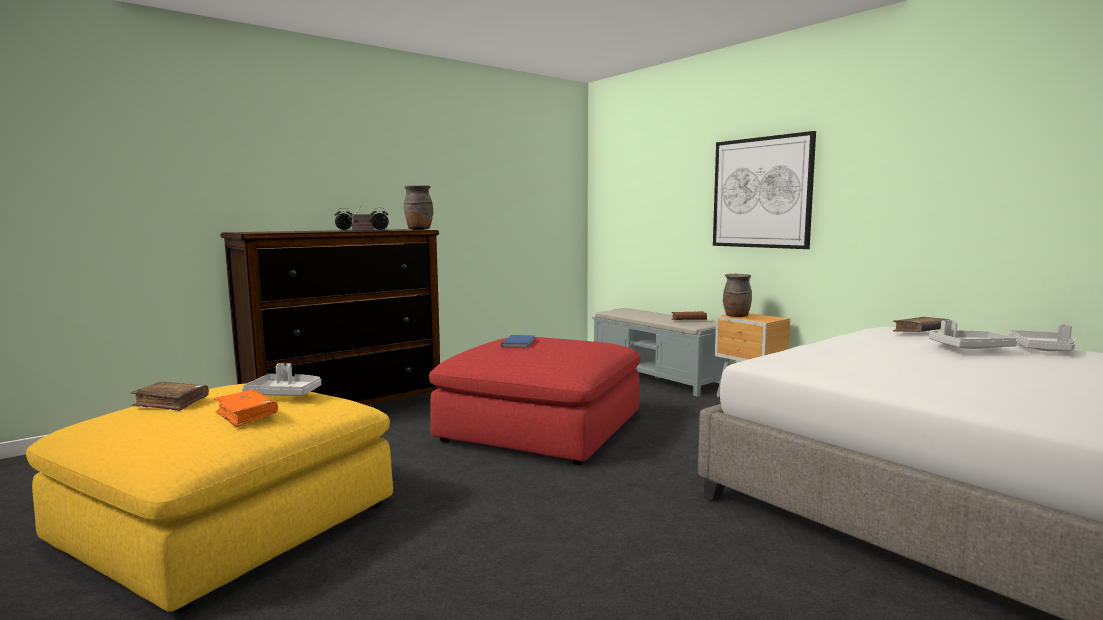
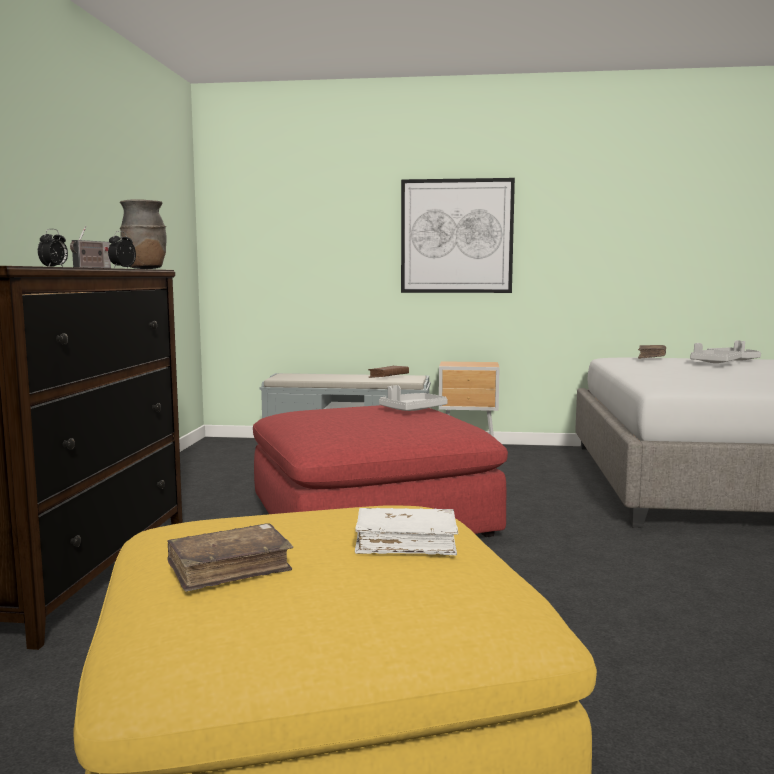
camera: 45 degrees left, 0 degrees up
(246, 415) = (406, 543): orange book -> white book
(285, 394) = (336, 514): grey tray -> grey tray (412, 410)
(519, 343) = (342, 415): blue book -> none
(736, 316) = (457, 365): brown vase -> none

